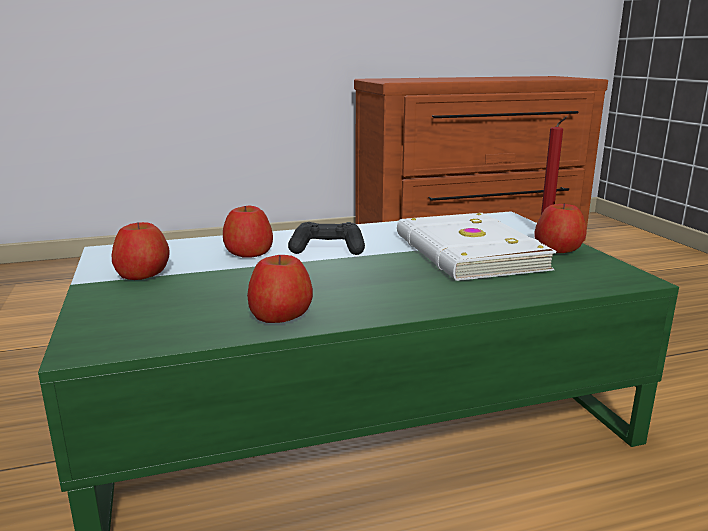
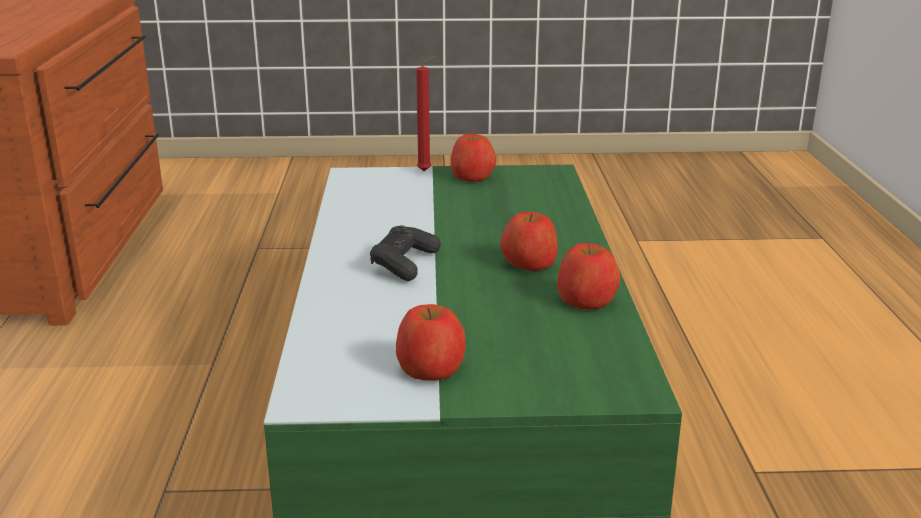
camera: 75 degrees left, 5 degrees up
(249, 252) = (385, 305): apple -> apple (529, 264)
(466, 253) = (458, 208): white book -> none

